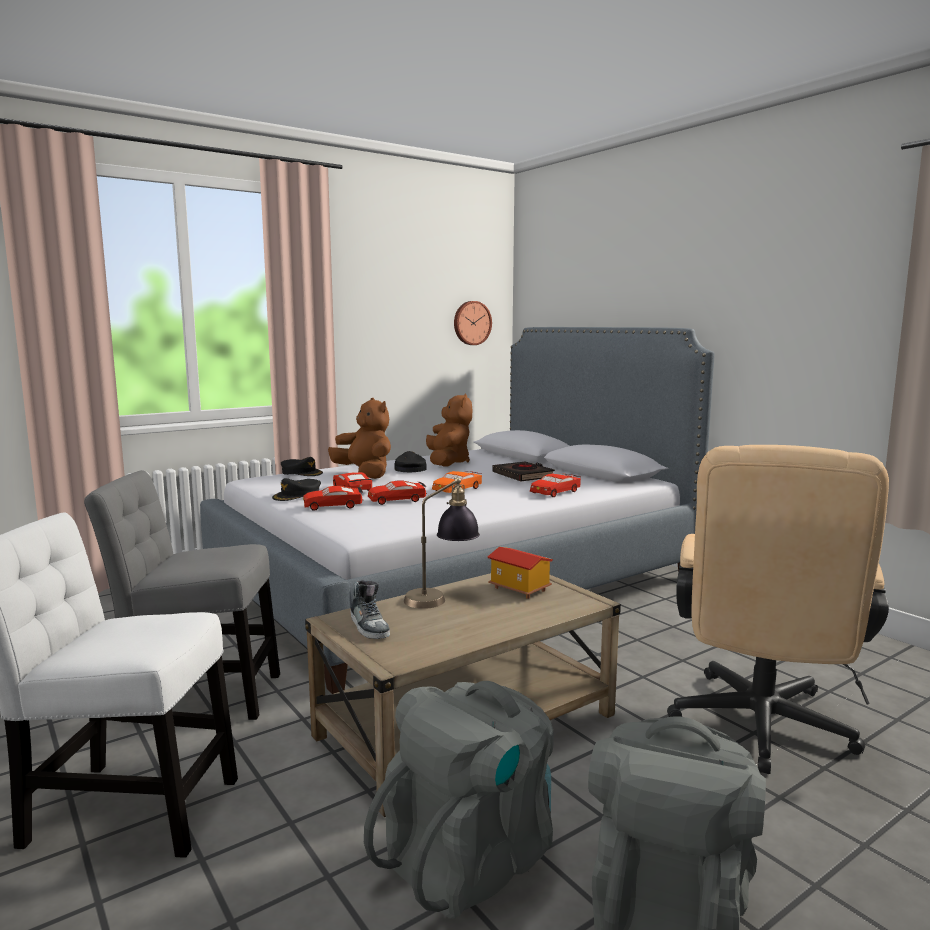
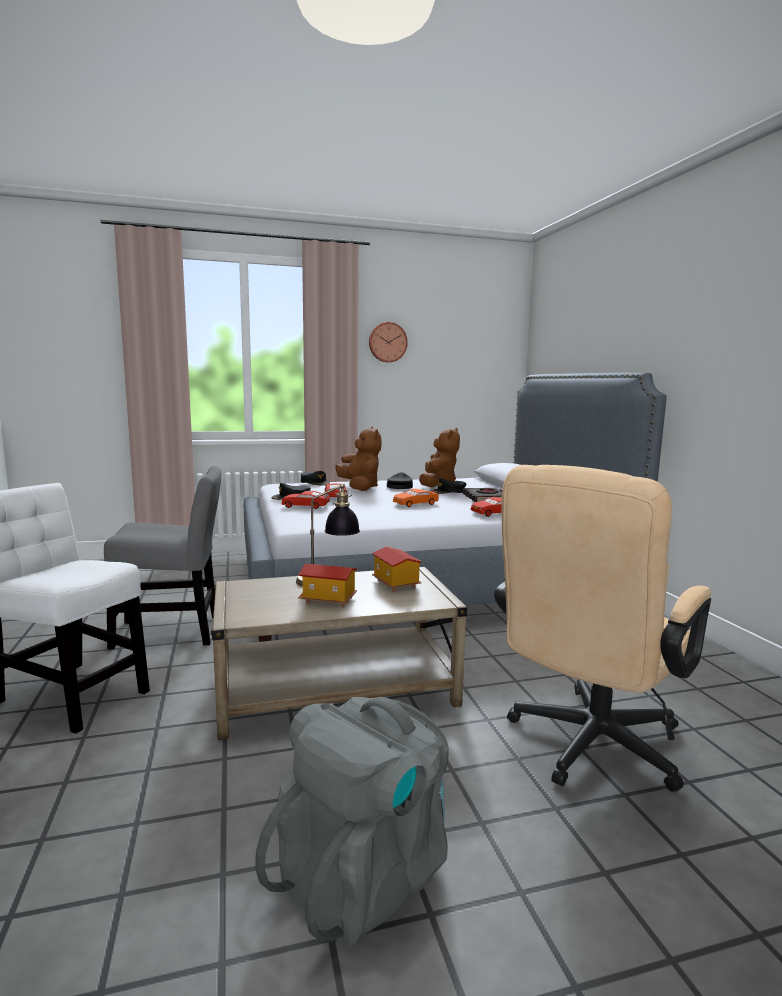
camera: 20 degrees right, 0 degrees up
(197, 696) = (173, 632): grey chair -> grey chair turned 150 degrees clockwise
(369, 626) = (250, 593): shoe -> none
(397, 500) = (358, 506): red toy car -> none
(470, 621) = (328, 600): none -> toy house
(470, 858) = (252, 785): grey backpack -> none
(471, 323) = (485, 371): wall clock -> wall clock (387, 342)
(473, 470) = (449, 491): none -> black cap

